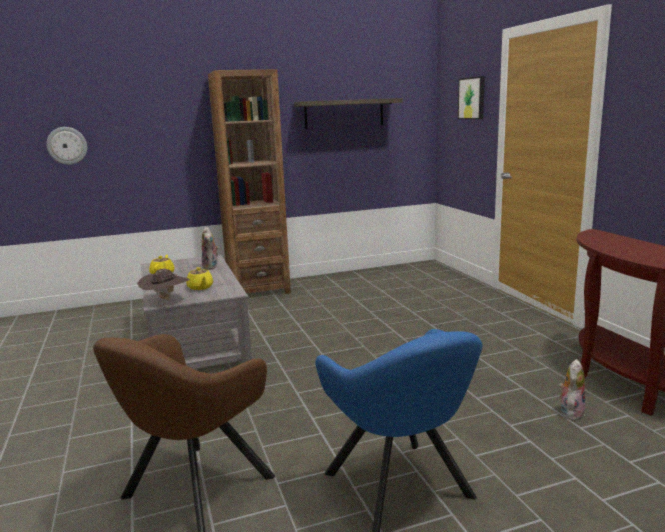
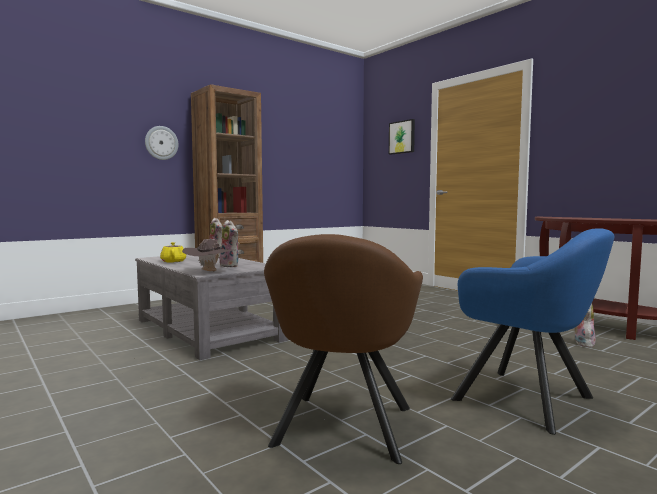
camera: 20 degrees left, 10 degrees down
(67, 145) = (46, 141): wall clock -> wall clock (161, 143)
(200, 287) = (231, 266): yellow teapot -> plush toy
(344, 113) = (298, 144): shelf -> none

